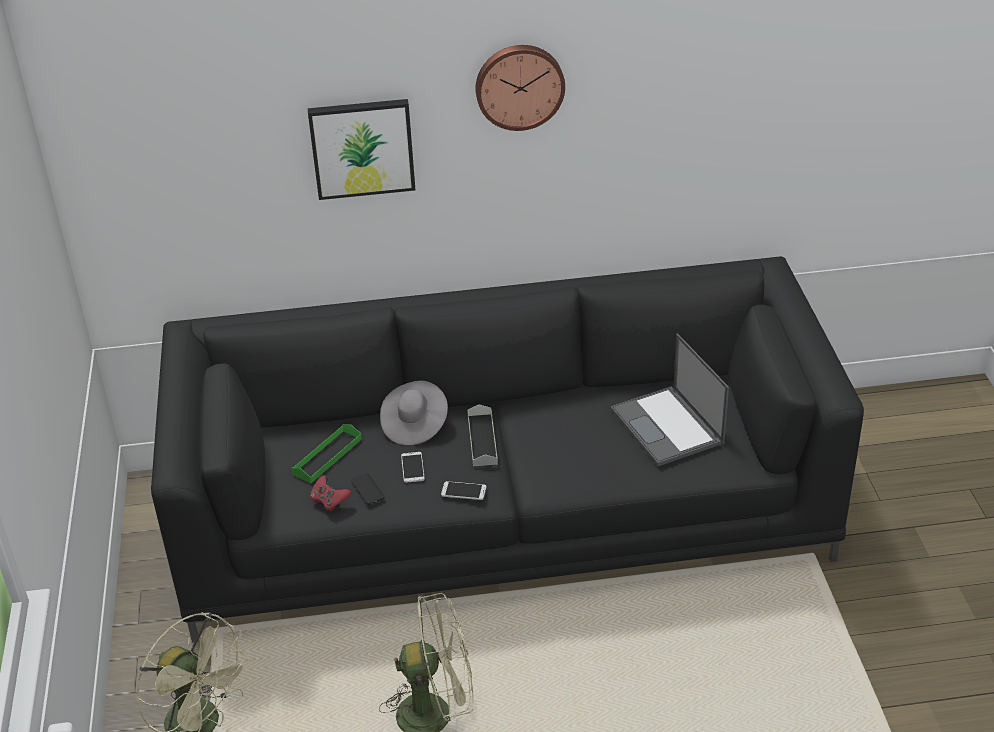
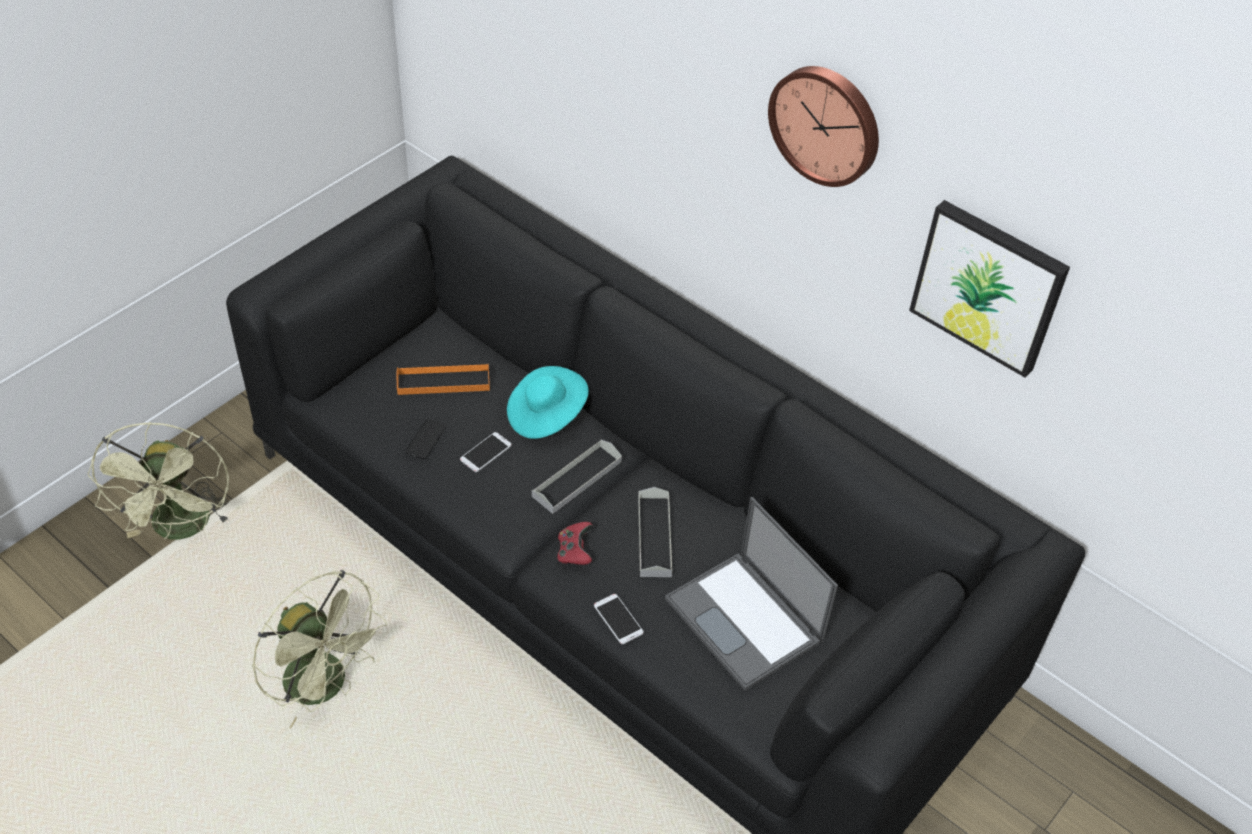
camera: 45 degrees right, 10 degrees up
(327, 456) = (443, 382): green tray -> orange tray
(329, 501) = (386, 423): red game controller -> red game controller (574, 552)
(362, 147) = (651, 90): picture -> picture (989, 286)
(414, 425) = (546, 415): grey hat -> turquoise hat
(463, 491) = (490, 512): phone -> phone (618, 619)
(565, 430) = (654, 536): none -> grey tray
(668, 427) = (745, 621): laptop -> laptop turned 60 degrees counterclockwise

